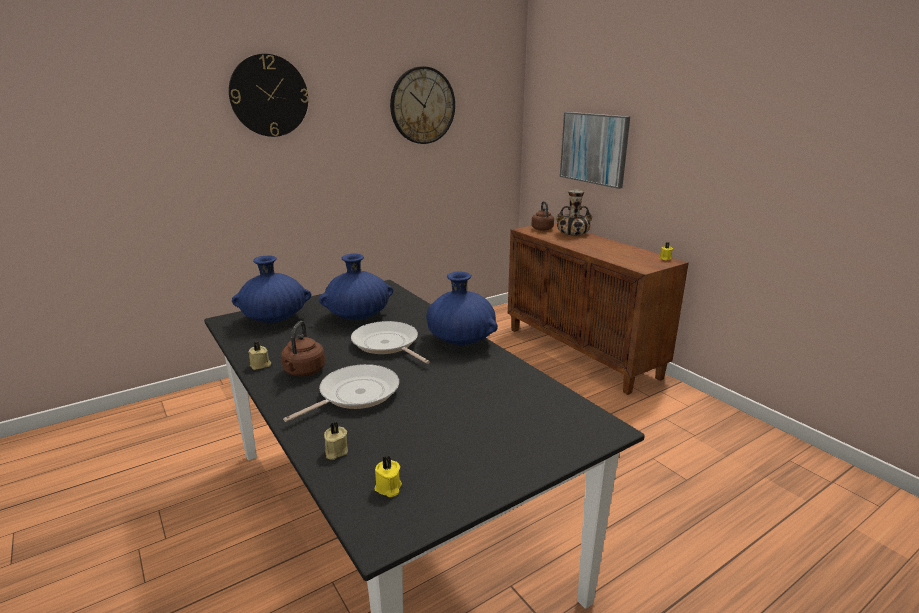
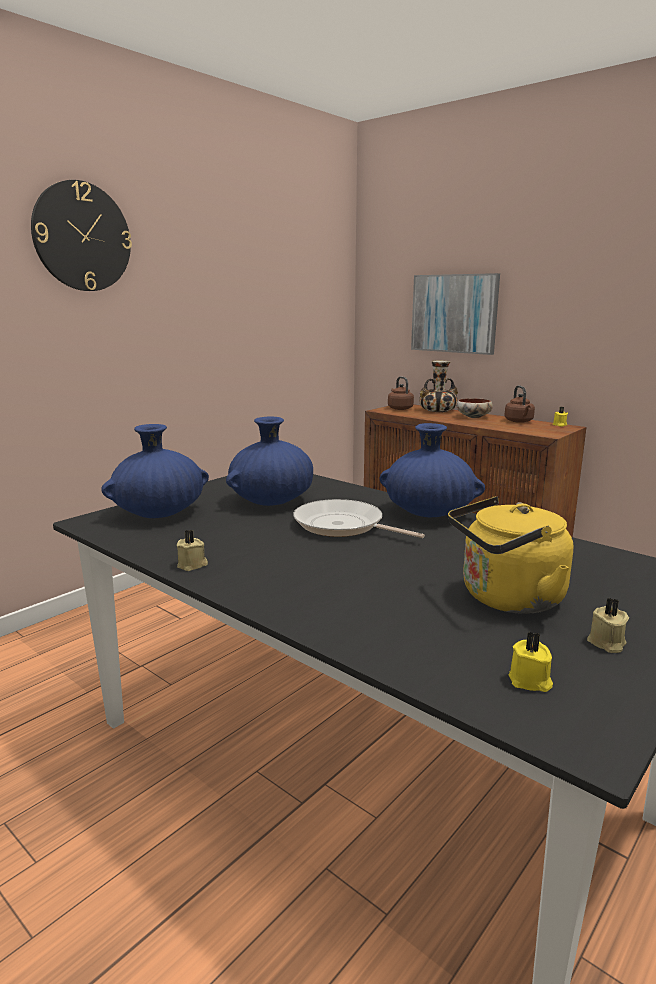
camera: 15 degrees left, 5 degrees down
(303, 371) = (263, 565): brown kettle -> brown kettle (519, 421)
(335, 452) = (409, 650): beige candle -> beige candle (606, 643)
(355, 394) = (361, 582): frying pan -> none
(422, 105) = (256, 265): wall clock -> none
(440, 423) = (506, 599): none -> yellow kettle
(595, 243) = (473, 417): none -> bowl

